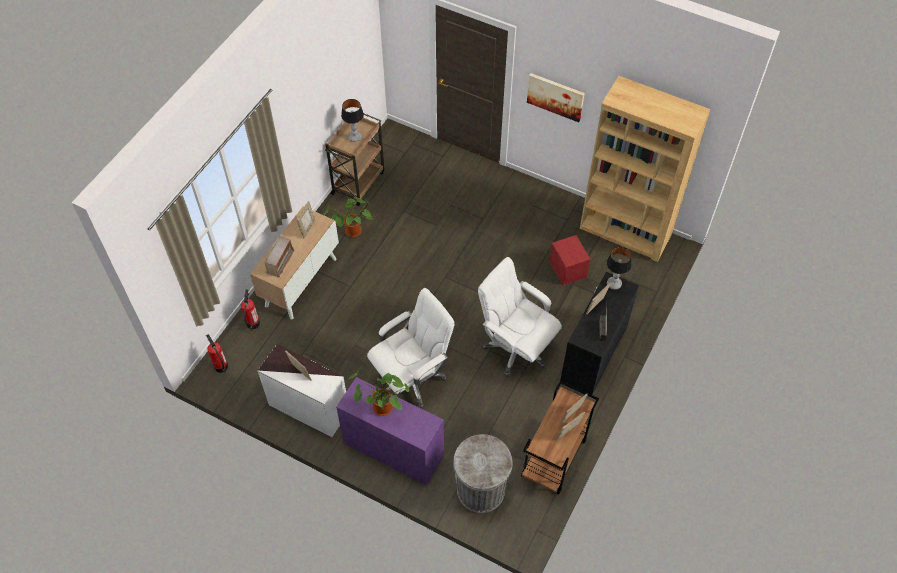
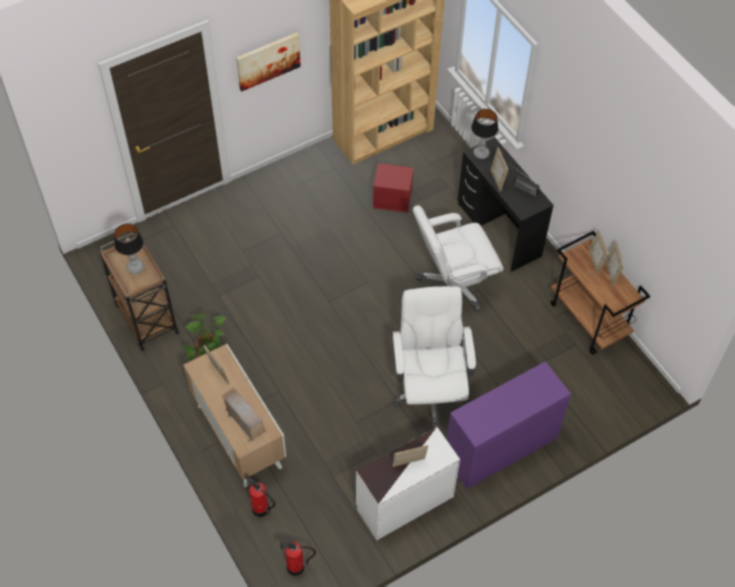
camera: 60 degrees left, 0 degrees up
(380, 408) = (501, 408): potted plant -> none
(480, 490) = (588, 395): grey trash can -> none

